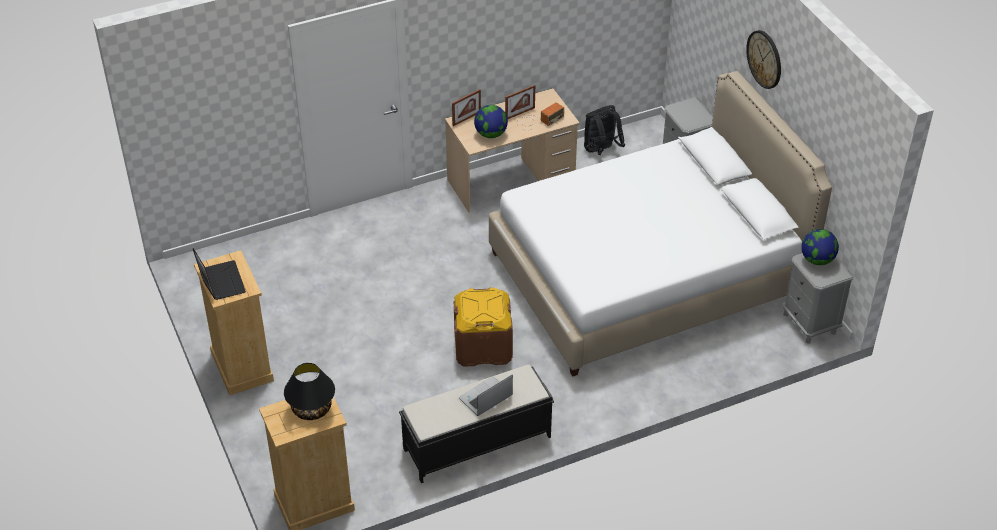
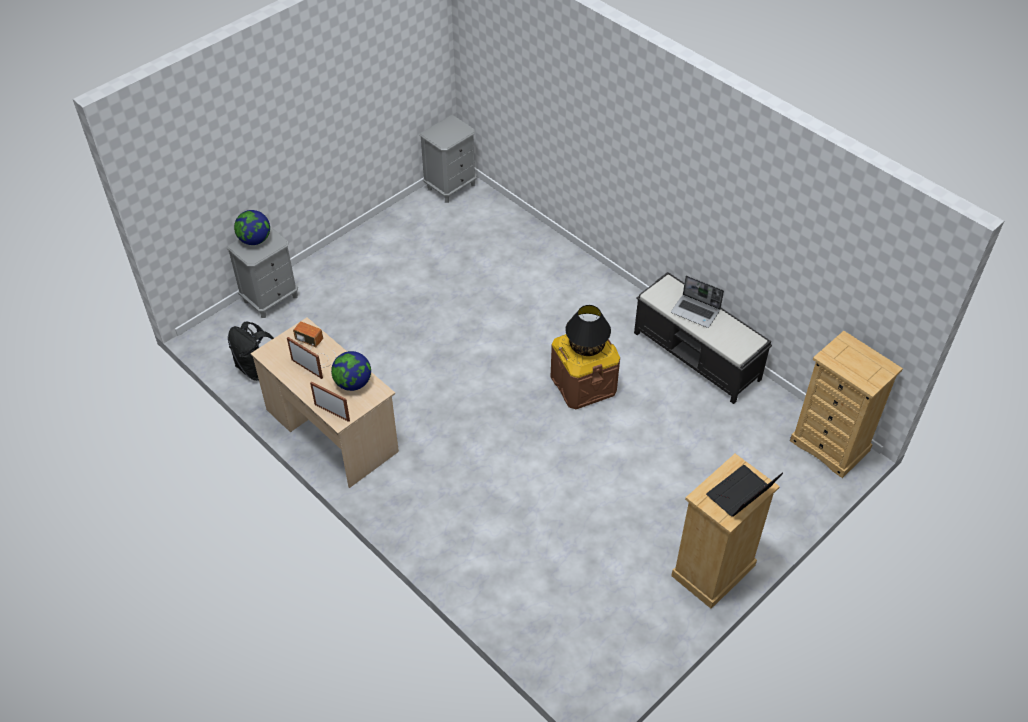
camera: 110 degrees left, 5 degrees up
(312, 409) = (846, 358): black table lamp -> black table lamp (587, 346)
(647, 274) = (434, 294): white bed -> none
(764, 59) = (294, 96): wall clock -> none
(817, 260) = (441, 135): globe -> globe (255, 240)

